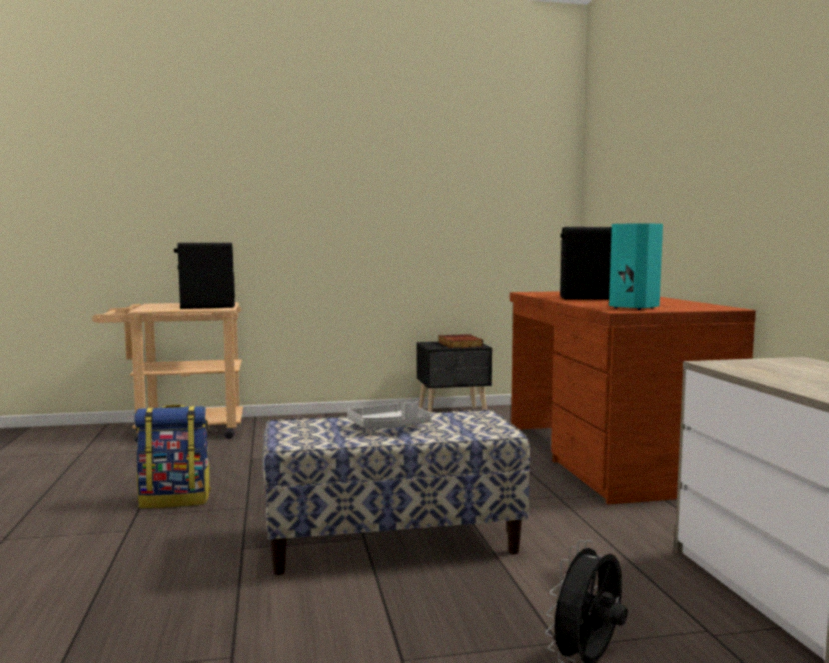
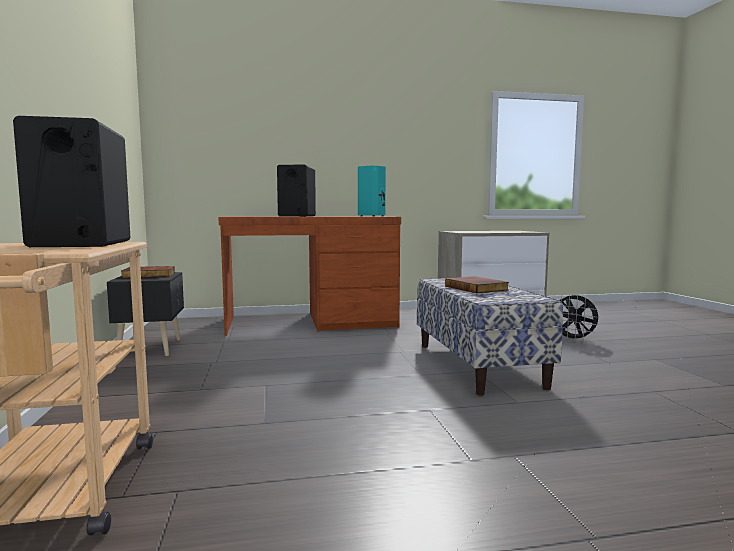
camera: 90 degrees left, 0 degrees up
(176, 500) = (418, 445): backpack -> none
(389, 426) = (477, 288): grey tray -> book

